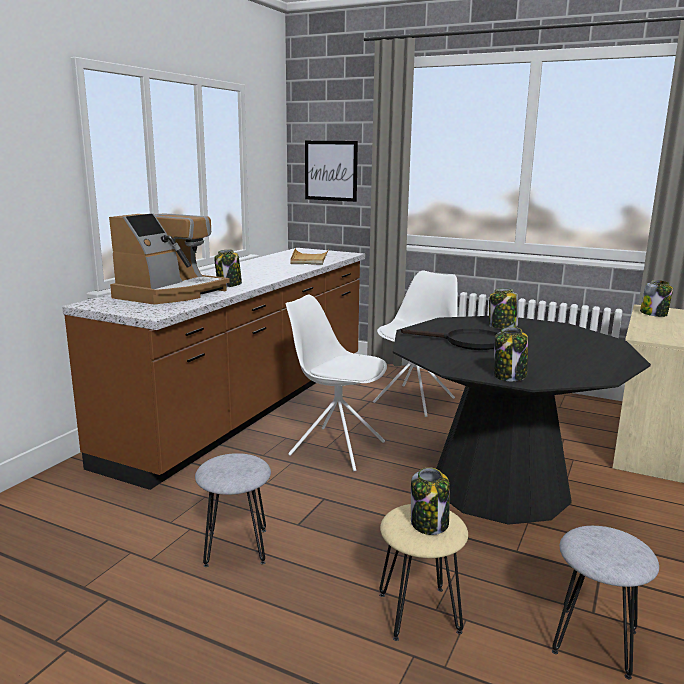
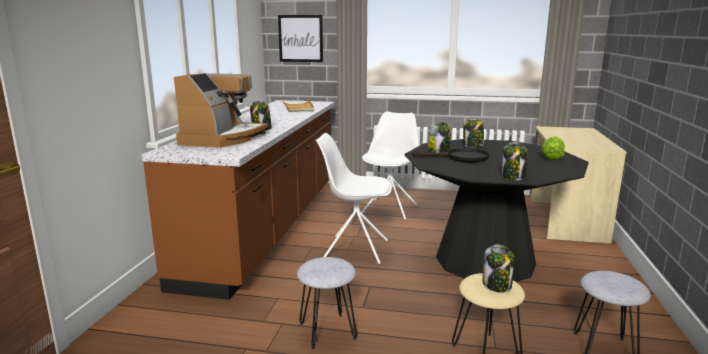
camera: 15 degrees left, 0 degrees up
(599, 353) = (552, 158): none -> lettuce
(654, 314) = (554, 131): jar -> jar (438, 150)

